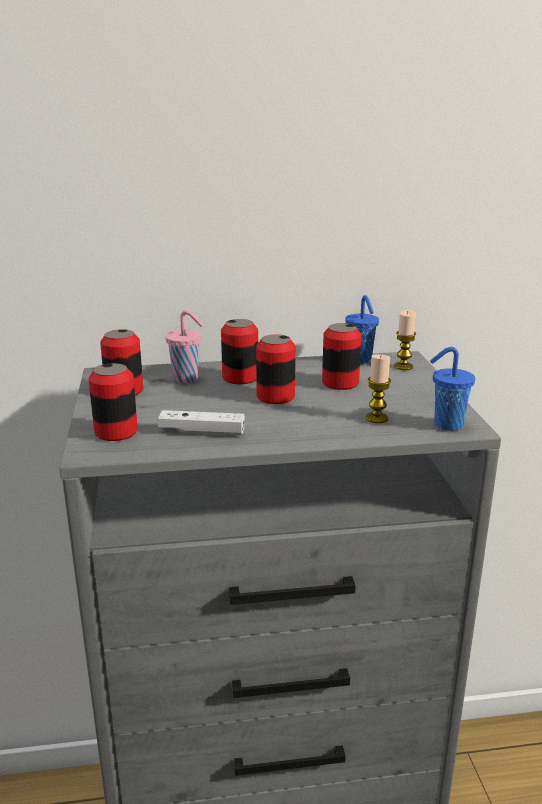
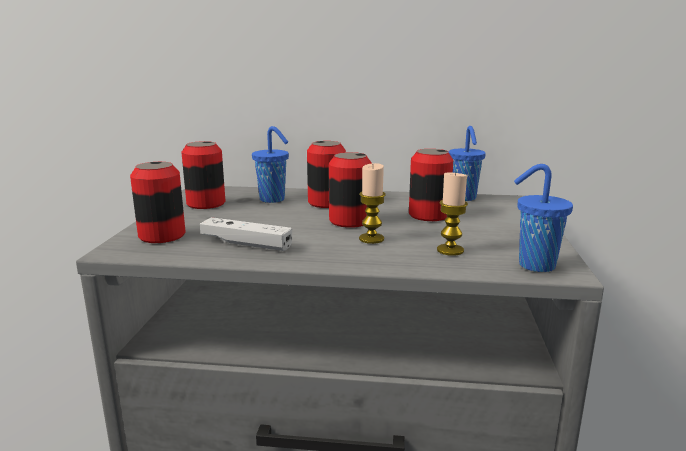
camera: 15 degrees right, 5 degrees down
(187, 379) = (273, 200): pink cup -> blue cup
(403, 366) = (509, 207): candle -> candle (371, 239)

